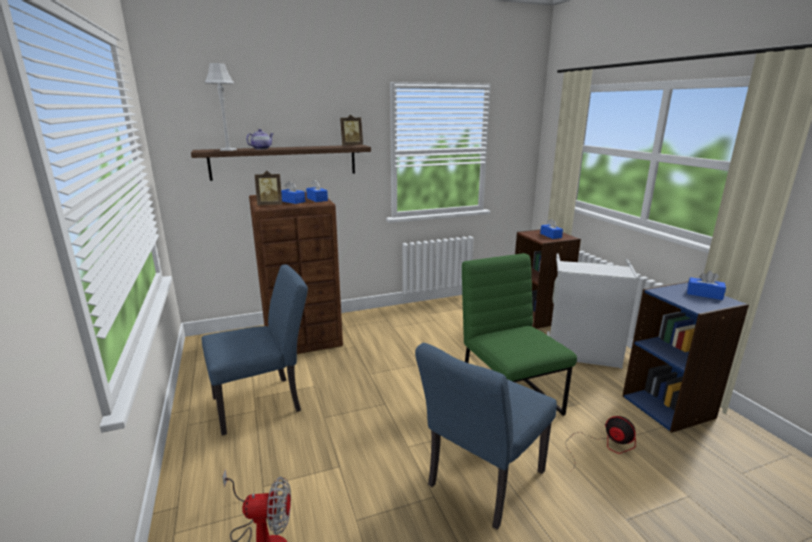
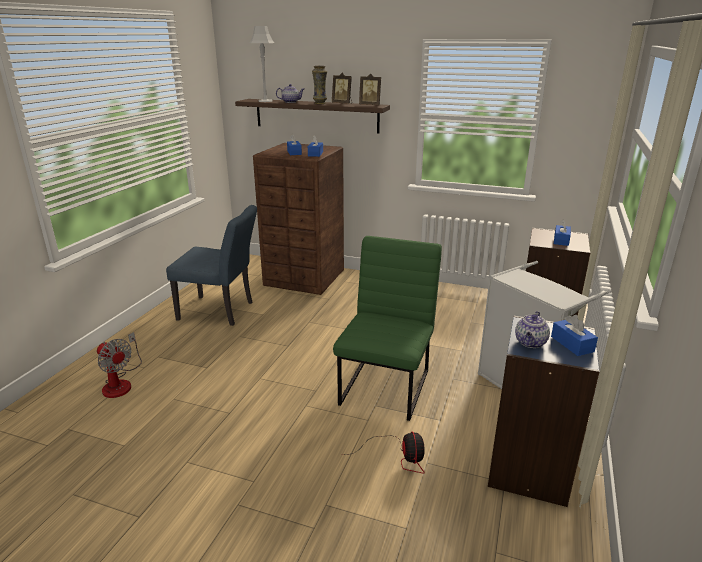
camera: 40 degrees right, 5 degrees up
(270, 205) = (271, 153): picture frame -> picture frame (342, 103)
(298, 147) = (320, 103): none -> vase
(480, 483) = (268, 423): blue chair -> none
(690, 302) = (530, 343): none -> teapot

